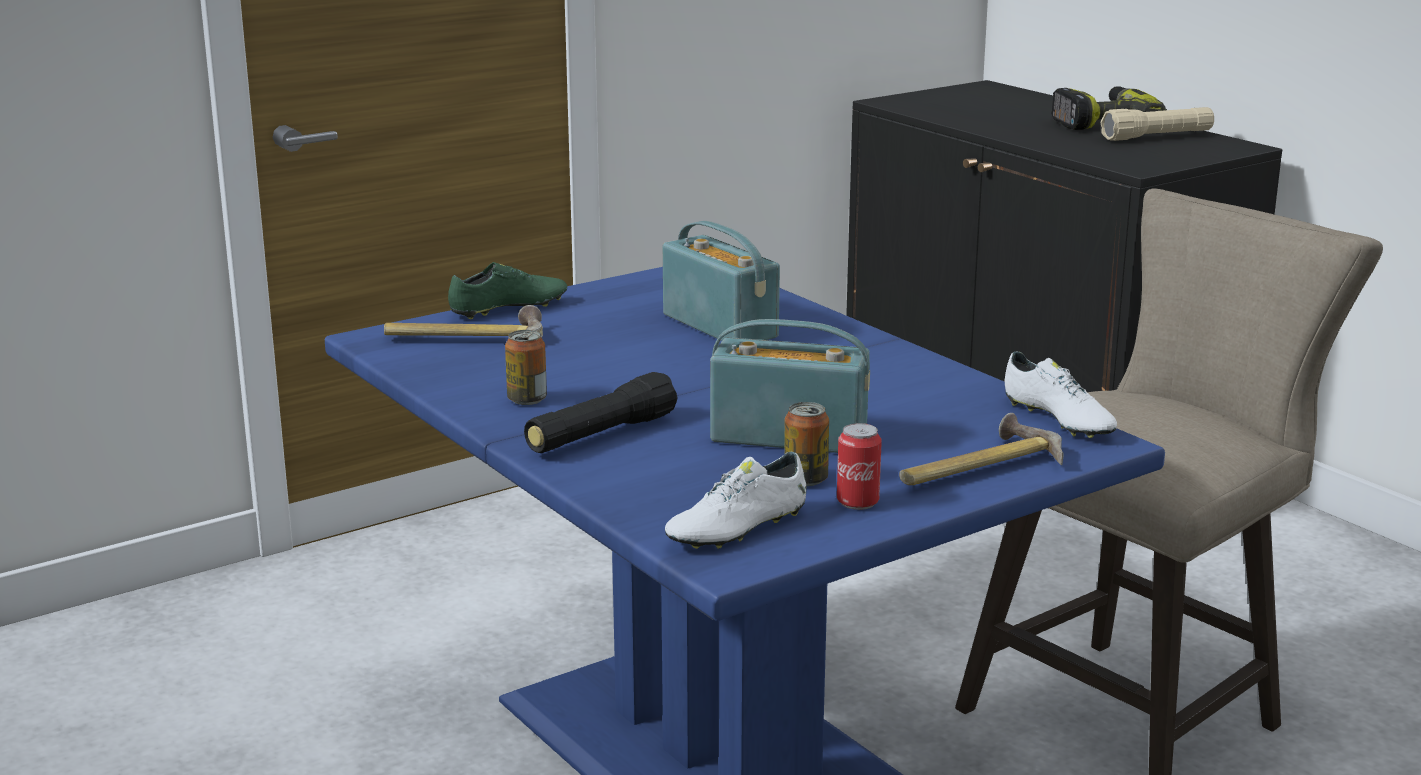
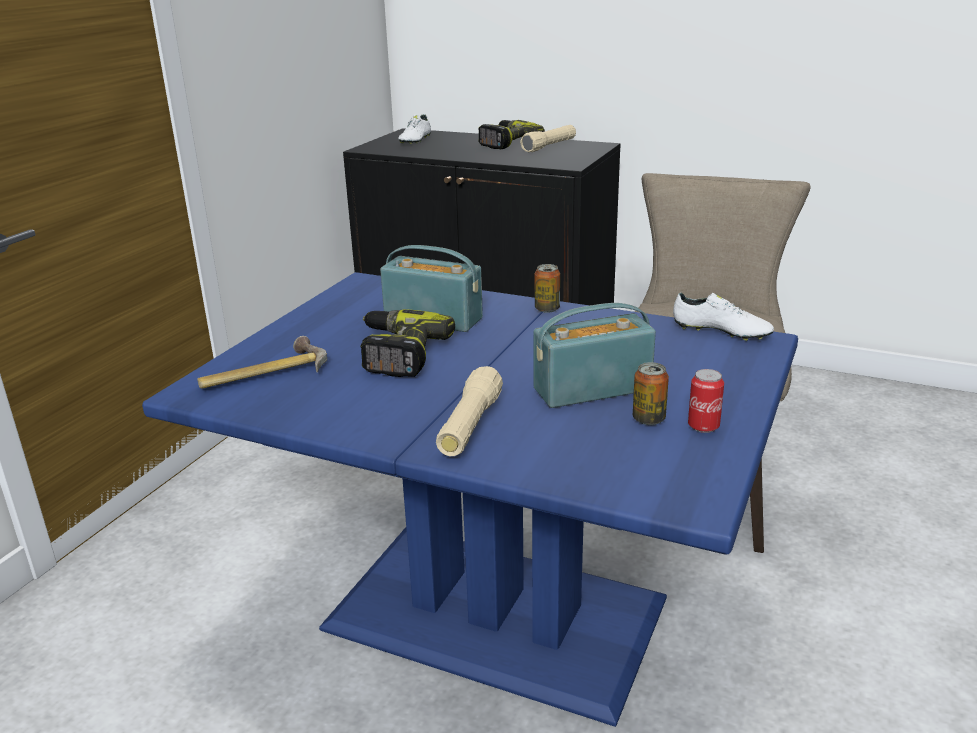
camera: 30 degrees left, 5 degrees up
(509, 309) = (267, 342): green shoe -> none
(527, 399) = (377, 412): can -> can (547, 309)
(601, 435) = (470, 426): black flashlight -> beige flashlight
(627, 351) = (397, 354): none -> power drill
(737, 528) = (663, 473): white shoe -> white shoe (415, 140)
(976, 467) = (728, 378): hammer -> none

